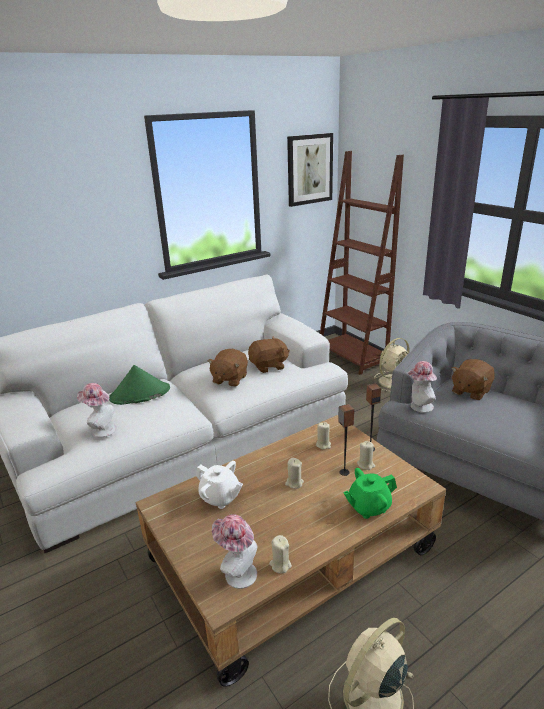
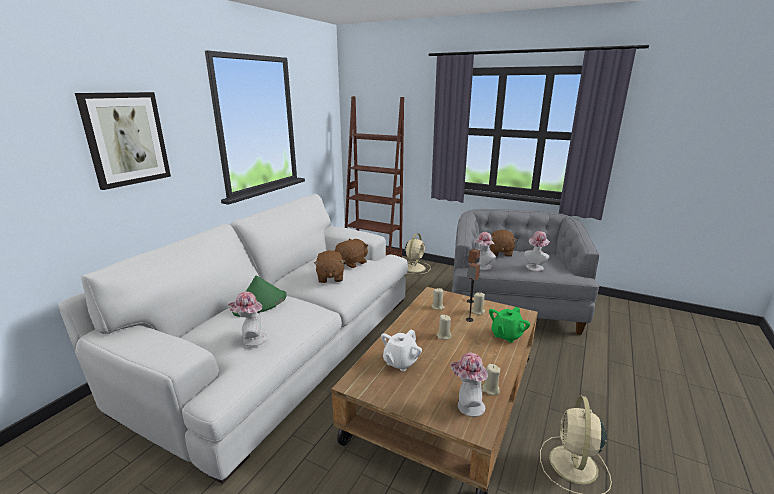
camera: 30 degrees left, 5 degrees down
(220, 498) = (400, 362): white teapot -> white teapot turned 120 degrees clockwise
(309, 169) = (323, 110): picture -> picture (126, 139)
(496, 424) = (535, 266): none -> hat

